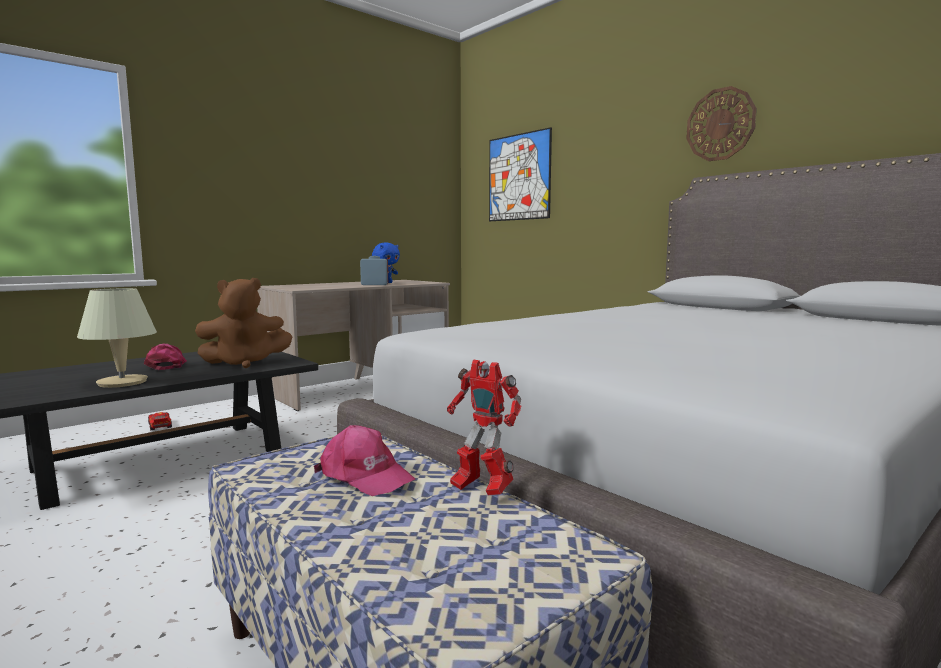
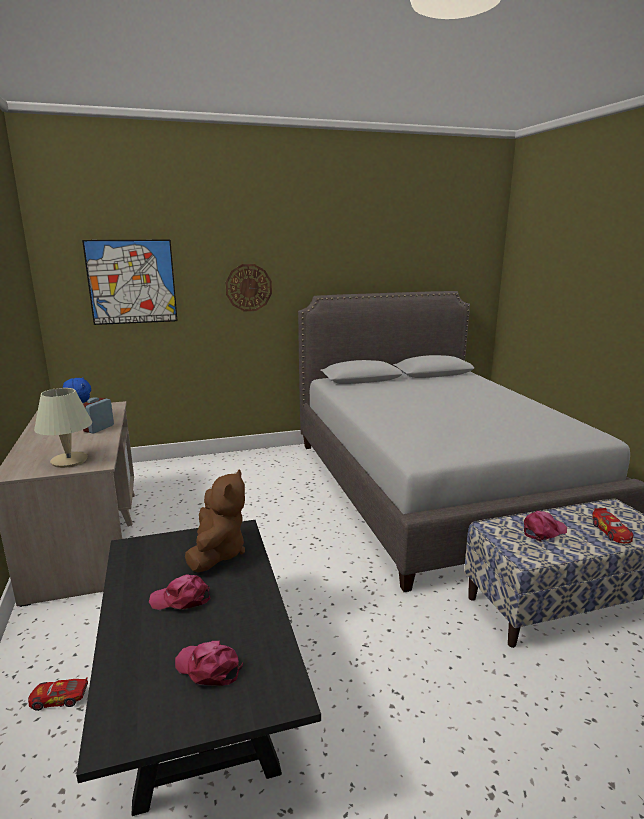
camera: 65 degrees left, 10 degrees up
(63, 382) = (208, 667): none -> pink cap
(123, 382) = (248, 623): beige table lamp -> beige table lamp (70, 460)
(408, 545) = (611, 532): none -> toy car
(480, 490) = (562, 510): toy robot -> none
(720, 124) = (321, 260): wall clock -> wall clock (248, 287)

